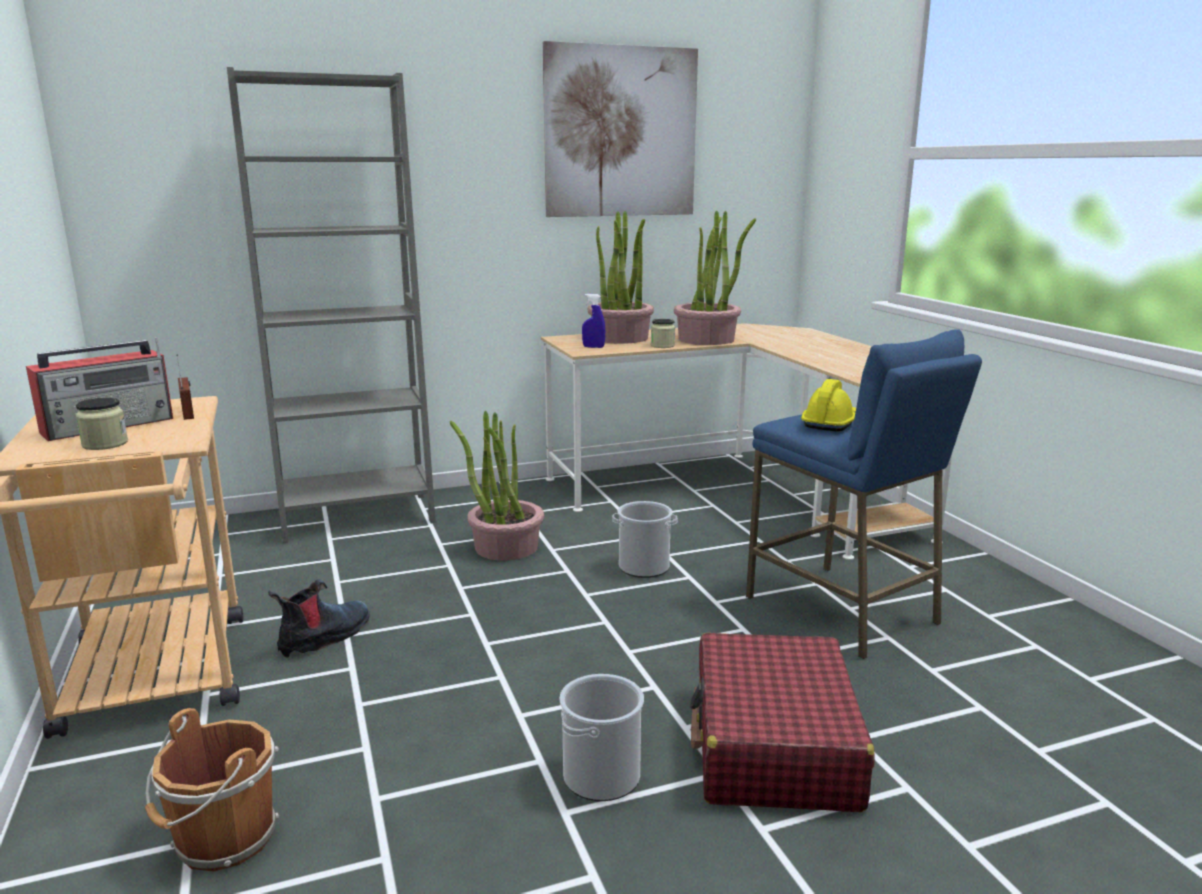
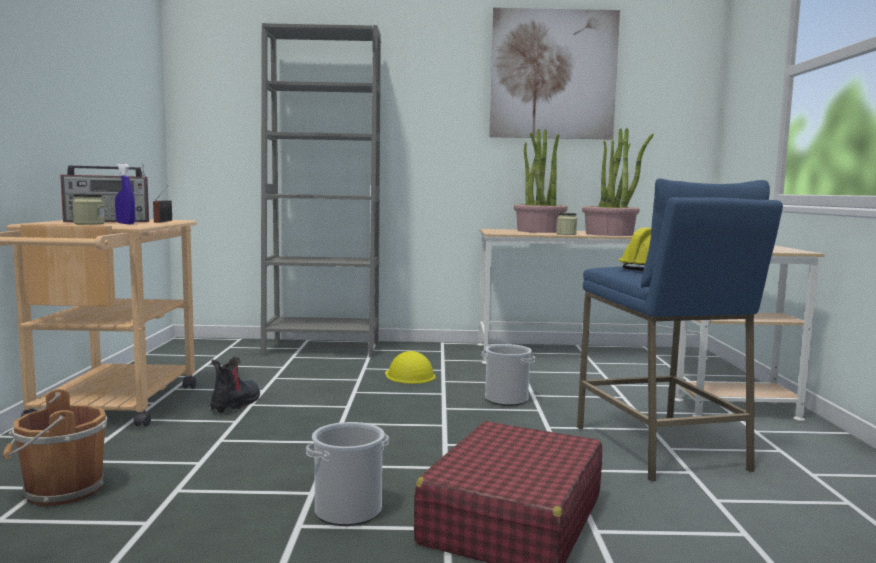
camera: 20 degrees right, 10 degrees down
(325, 637) = (236, 403): boot -> boot turned 45 degrees counterclockwise
(505, 547) = (409, 375): potted plant -> yellow hard hat
(593, 347) = (509, 232): blue spray bottle -> blue spray bottle (125, 223)

